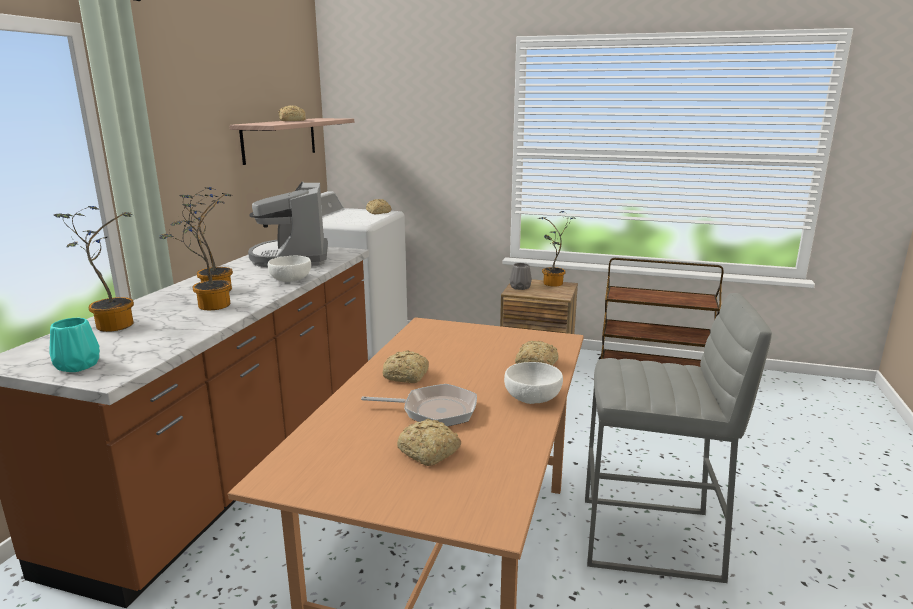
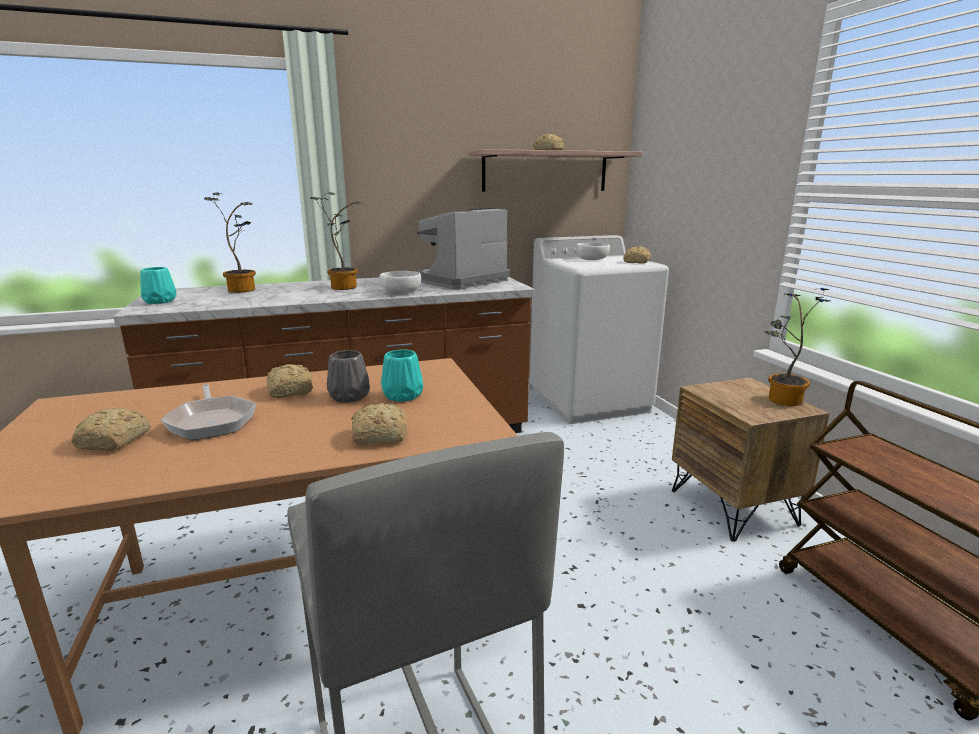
camera: 55 degrees right, 0 degrees up
(209, 305) = (306, 293): potted plant -> none
(472, 345) = (401, 395): none -> turquoise vase
(520, 287) = (724, 388): grey vase -> grey vase (348, 397)
(533, 397) = (277, 455): white bowl -> white bowl (592, 259)

